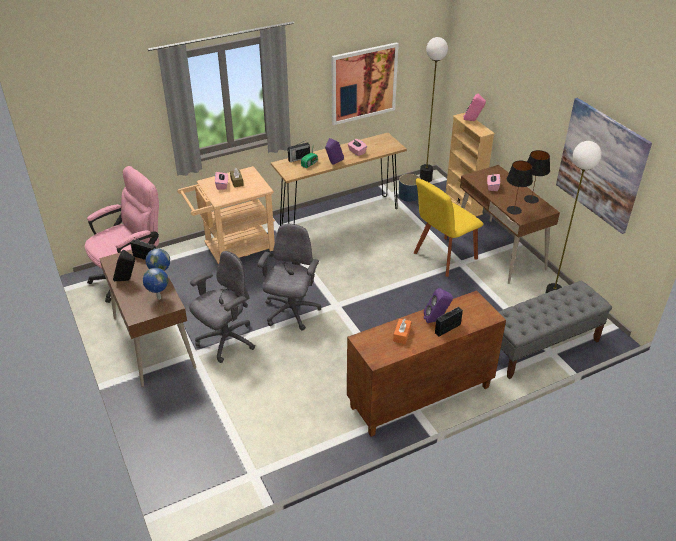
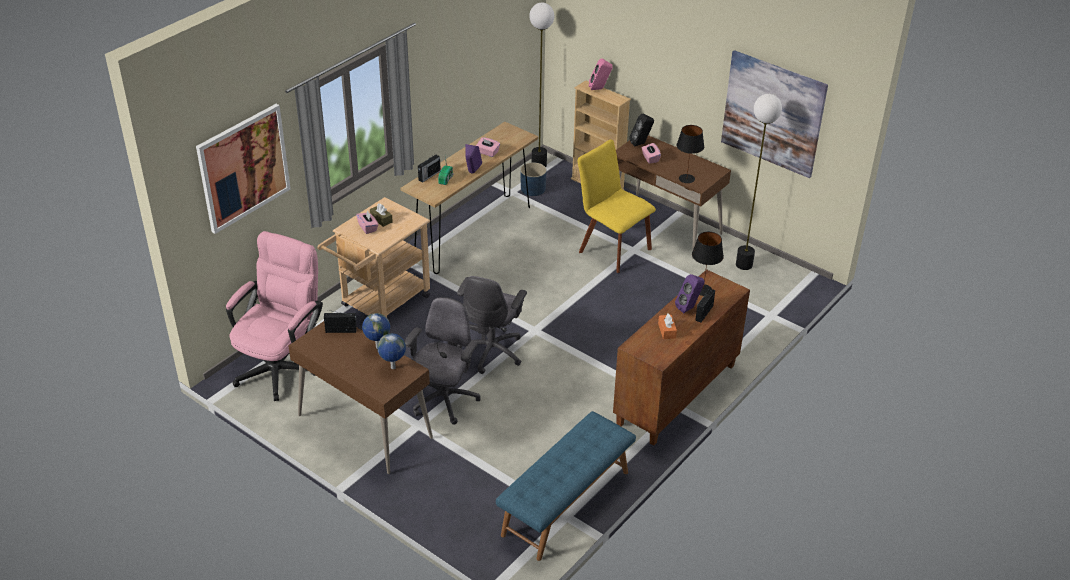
camera: 25 degrees left, 0 degrees up
(127, 280) = (341, 359): black speaker -> black speaker (641, 144)
(261, 463) = (566, 503): none -> blue bench
(291, 312) = (492, 351): grey office chair -> grey office chair turned 150 degrees counterclockwise
(363, 83) = (473, 72): picture -> picture (243, 167)
(443, 257) = (612, 248): yellow chair -> yellow chair turned 105 degrees clockwise
(531, 199) = (696, 162): black table lamp -> black table lamp (703, 290)
(541, 347) = (759, 313): grey bench -> none

